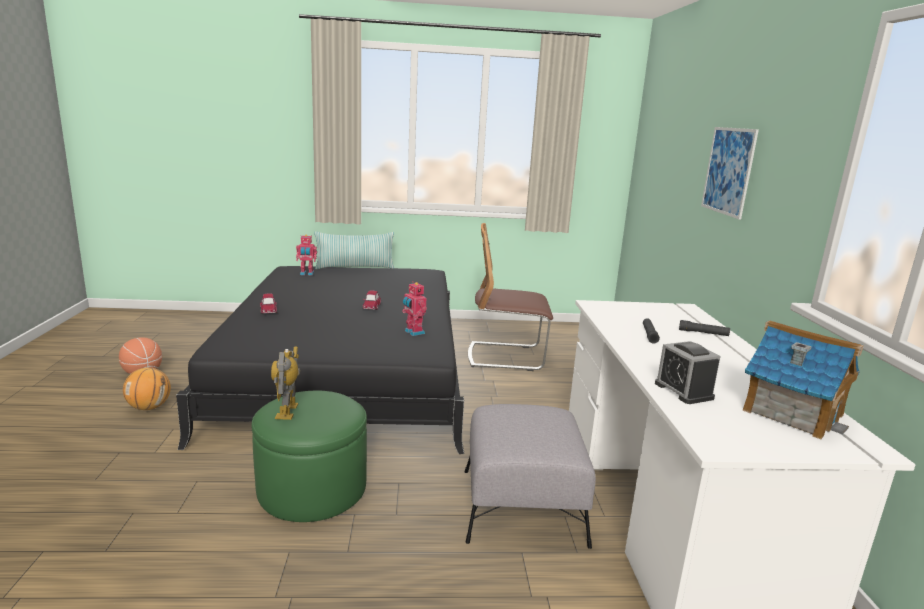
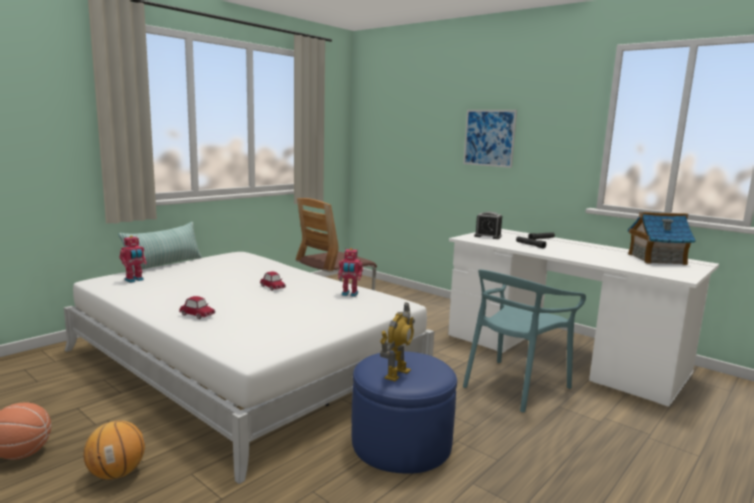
camera: 45 degrees left, 5 degrees down
(288, 411) = (396, 374): toy robot -> toy robot turned 105 degrees counterclockwise
(312, 488) = (401, 443): green ottoman -> blue ottoman
(347, 372) = (245, 363): black bed -> white bed
(522, 505) = (514, 385): grey ottoman -> turquoise chair
(683, 391) = (614, 263): alarm clock -> alarm clock (488, 236)

